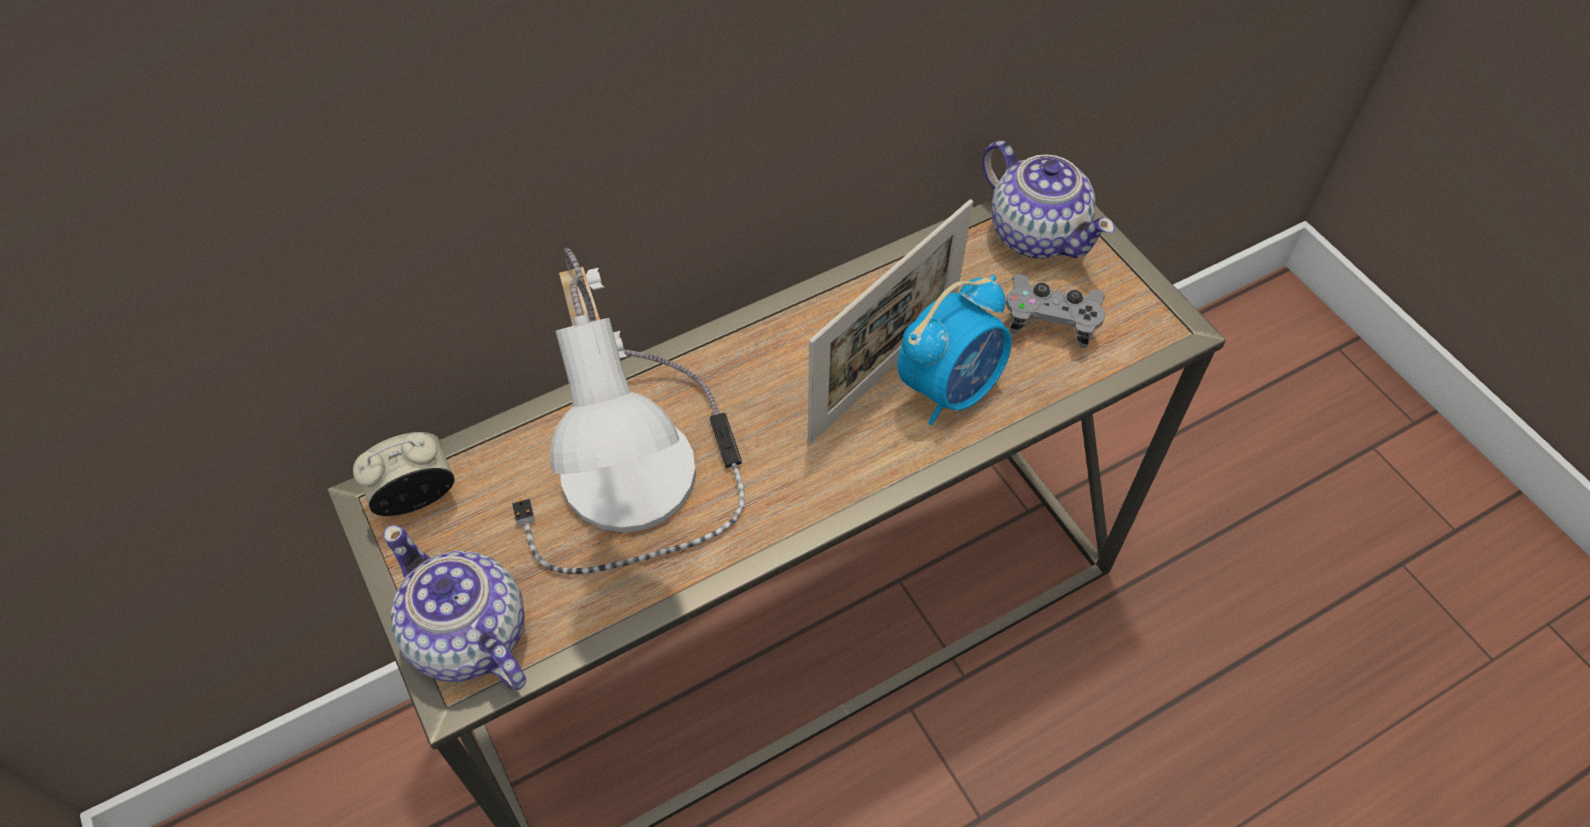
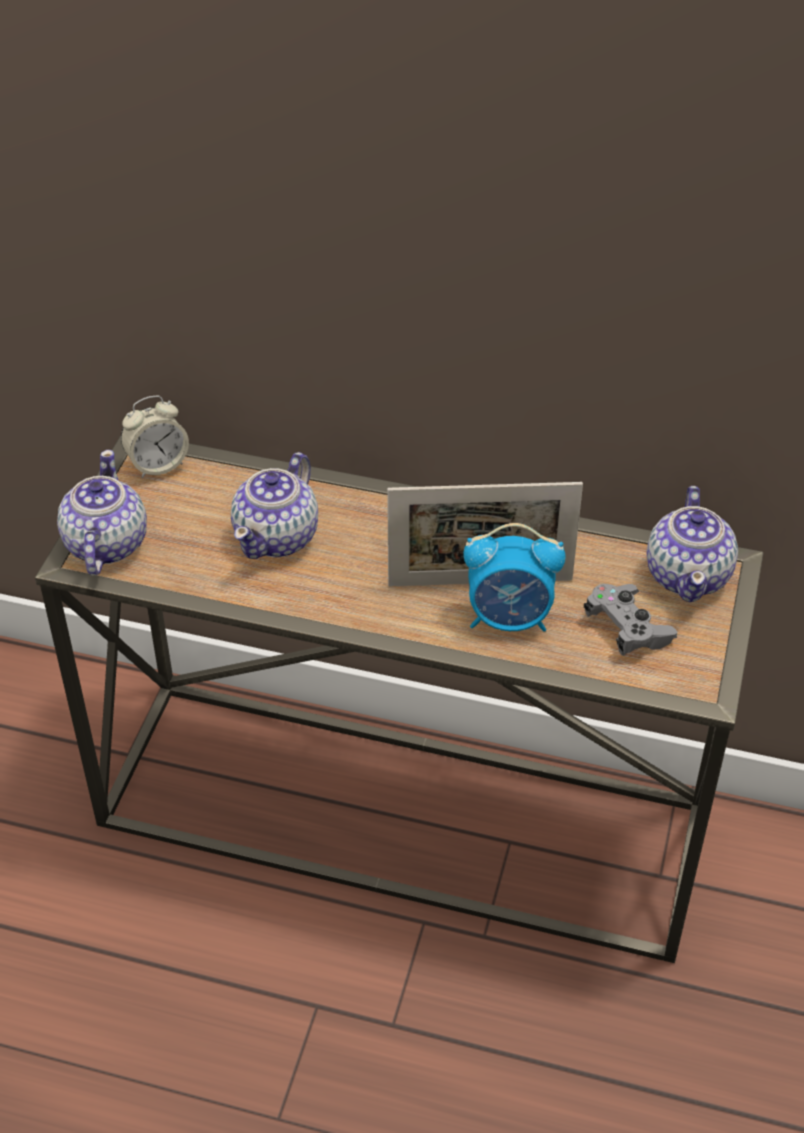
camera: 45 degrees right, 10 degrees down
(417, 497) = (158, 464): alarm clock -> alarm clock turned 135 degrees clockwise
(644, 478) = (278, 537): table lamp -> teapot

